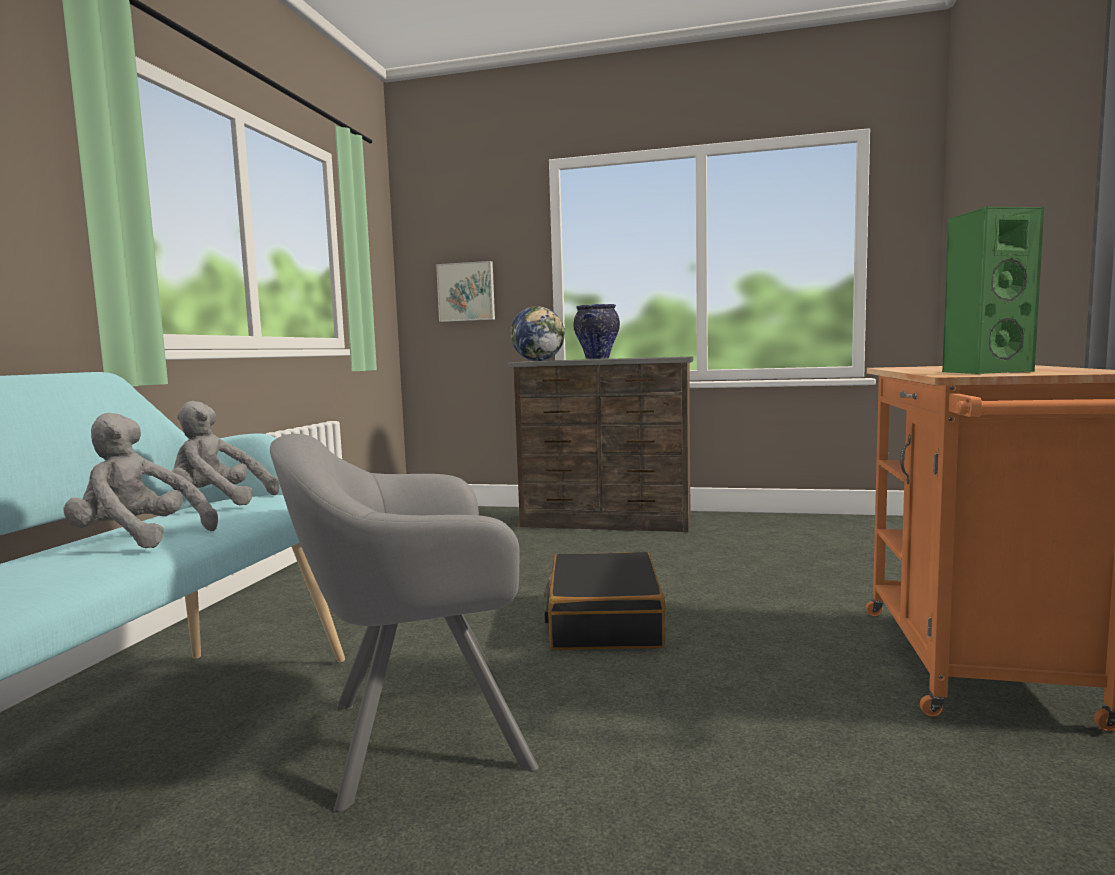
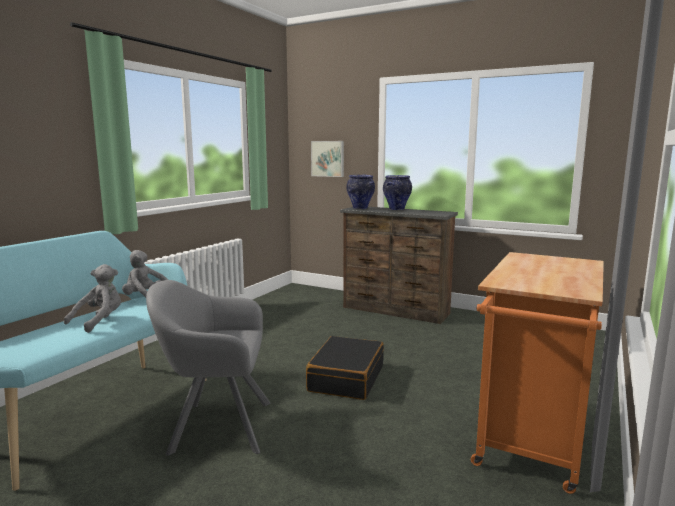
camera: 15 degrees right, 5 degrees up
(138, 539) = (100, 321): grey plush toy -> grey plush toy turned 90 degrees clockwise
(538, 360) = (360, 208): globe -> vase
(983, 372) = (525, 280): green speaker -> none

